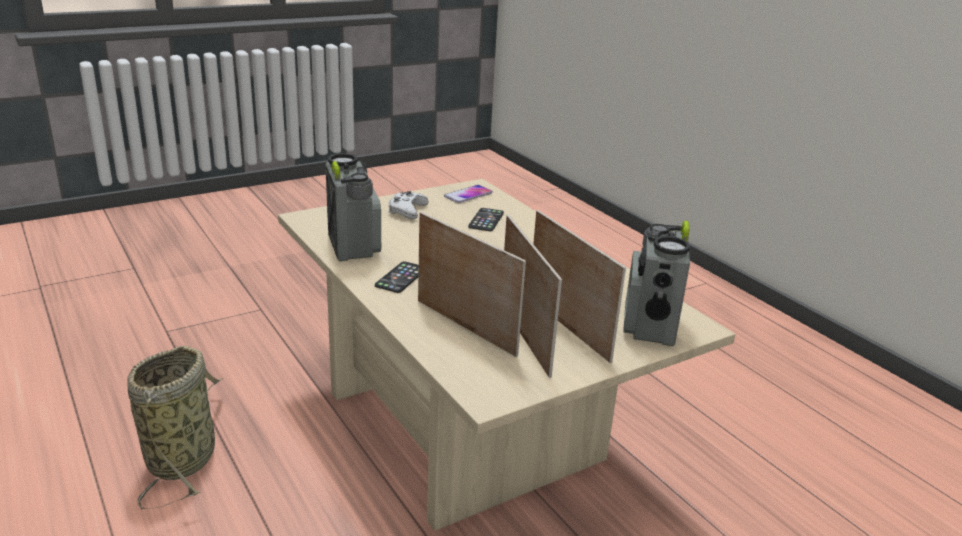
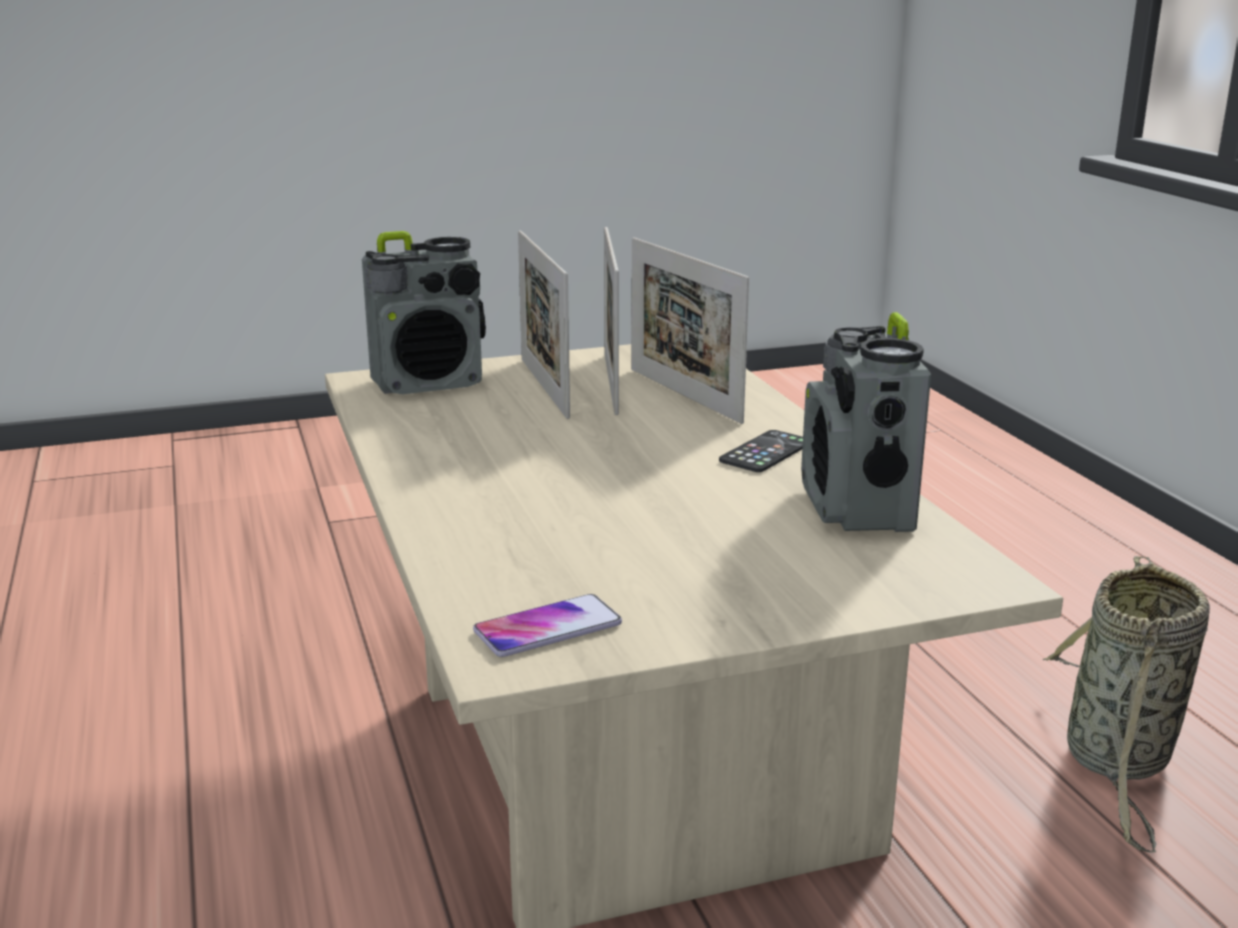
camera: 165 degrees left, 5 degrees down
(407, 210) = (733, 586): white game controller -> none
(486, 220) = (549, 549): phone -> none
(649, 325) = (430, 383): radio -> radio turned 45 degrees clockwise

